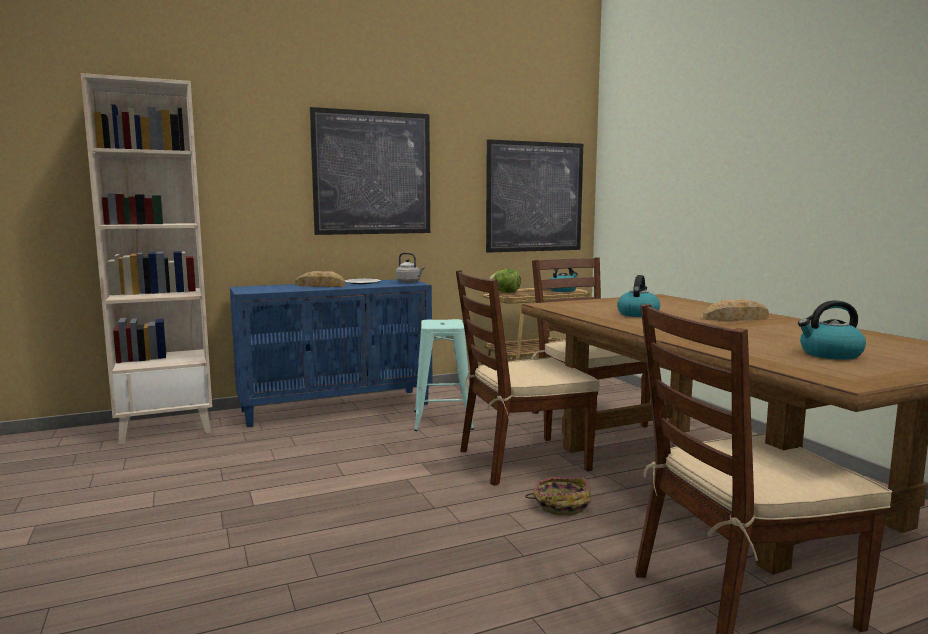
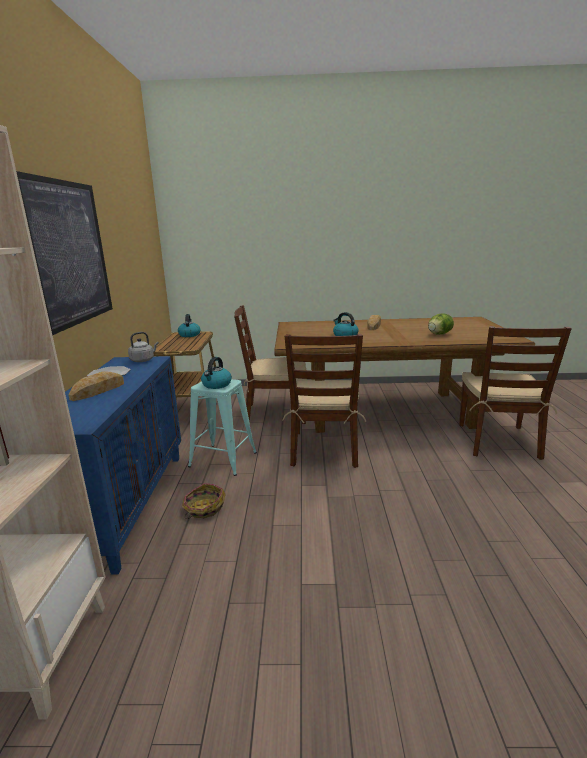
camera: 65 degrees left, 10 degrees up
(505, 292) = (168, 347): lettuce -> lettuce (439, 334)
(534, 197) = (145, 262): picture -> none
(560, 504) = (394, 453): basket -> basket (203, 508)
(830, 354) = (466, 331): kettle -> kettle (216, 385)

